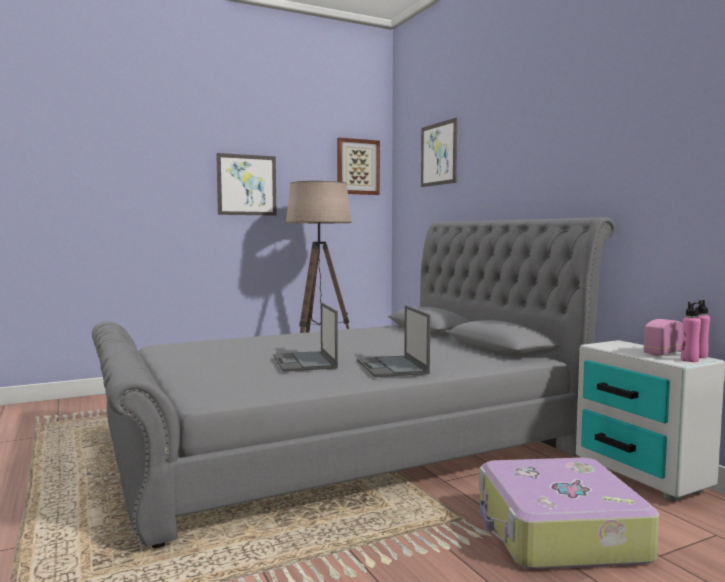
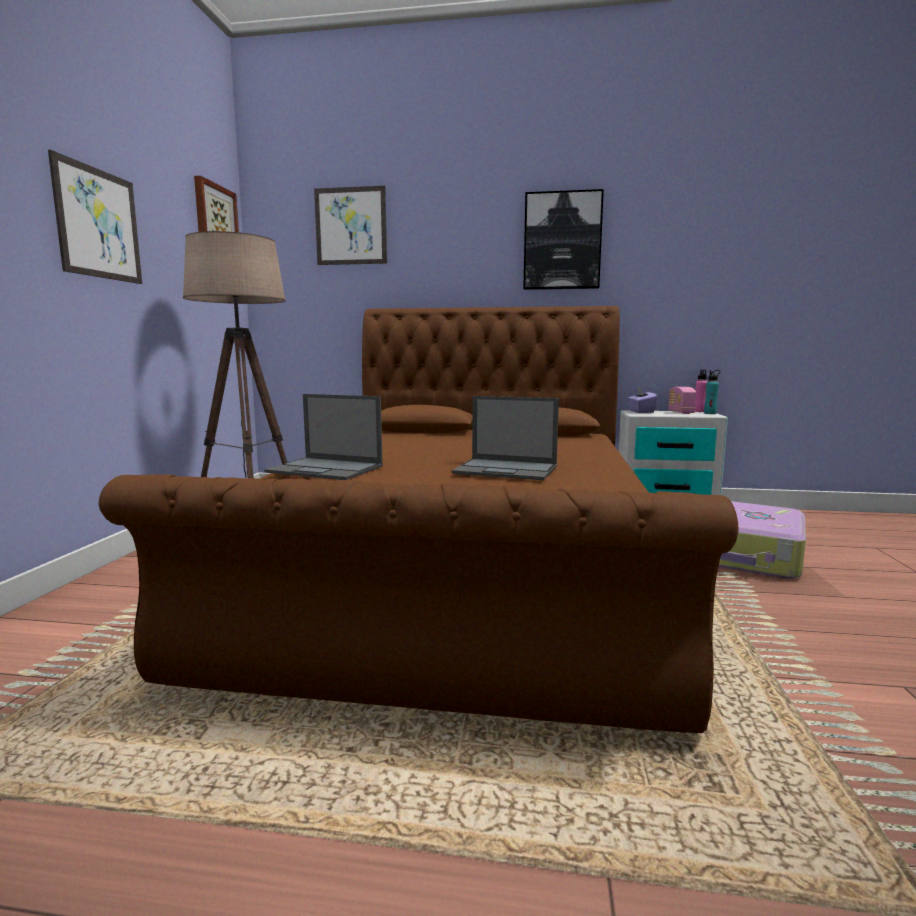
camera: 55 degrees left, 5 degrees up
(339, 440) = (462, 565): grey bed -> brown bed
(392, 367) = (574, 457): laptop -> laptop (326, 469)
(572, 148) = (562, 241): none -> picture
(620, 344) = (640, 411): none -> purple tissue box
(689, 360) = (710, 413): pink bottle -> turquoise bottle

